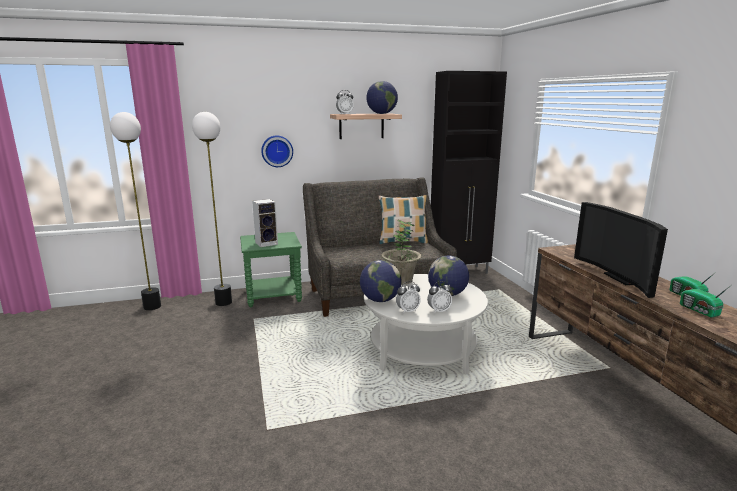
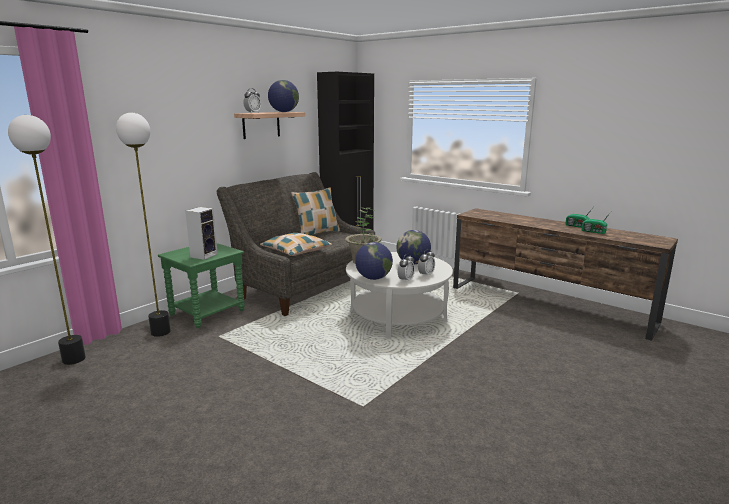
camera: 35 degrees left, 0 degrees up
(277, 151) = (187, 155): wall clock -> none
(354, 255) = (296, 251): none -> pillow
(622, 278) = (533, 223): television -> none

